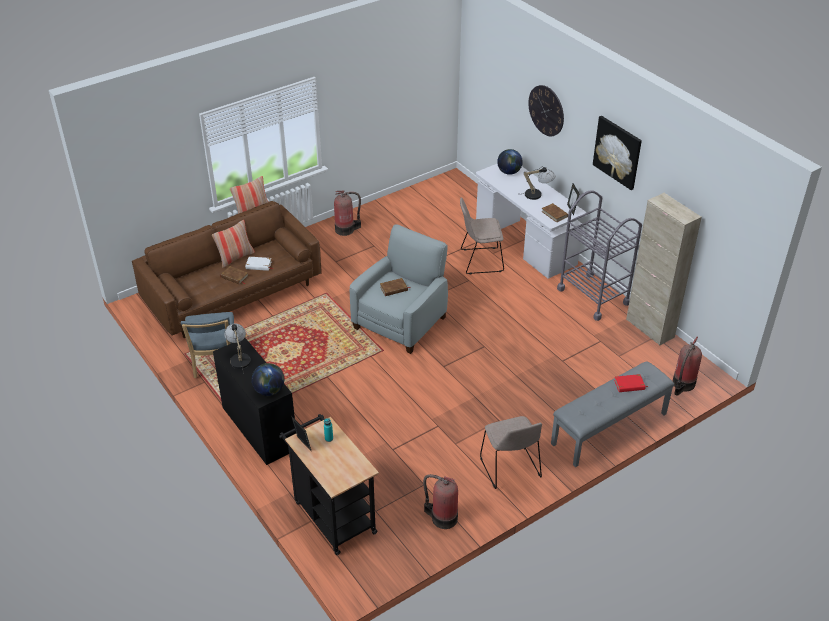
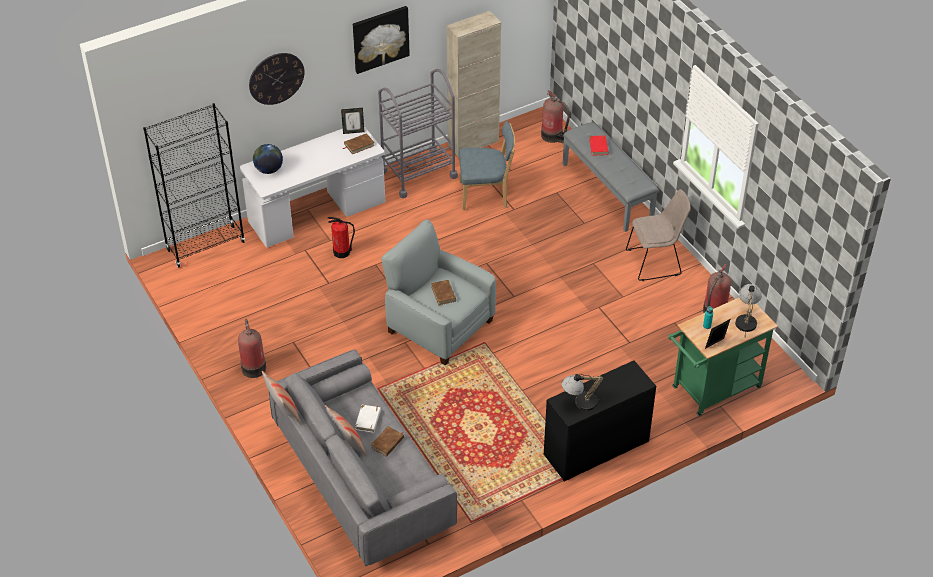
camera: 85 degrees left, 5 degrees up
(214, 363) = (490, 492): blue chair -> blue chair (486, 195)
(232, 293) = (363, 479): brown sofa -> grey sofa
(269, 390) = (630, 377): globe -> none
(332, 514) = (712, 390): black cart -> green cart
(472, 193) = (206, 246): none -> black bookcase
(479, 261) = (342, 252): beige chair -> fire extinguisher
(537, 195) = (320, 153): table lamp -> table lamp (746, 319)

